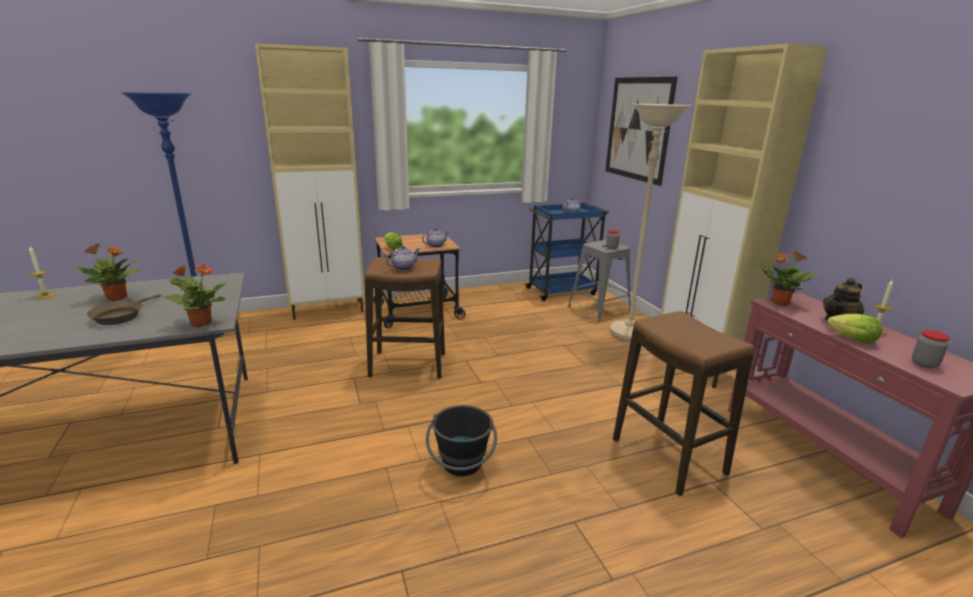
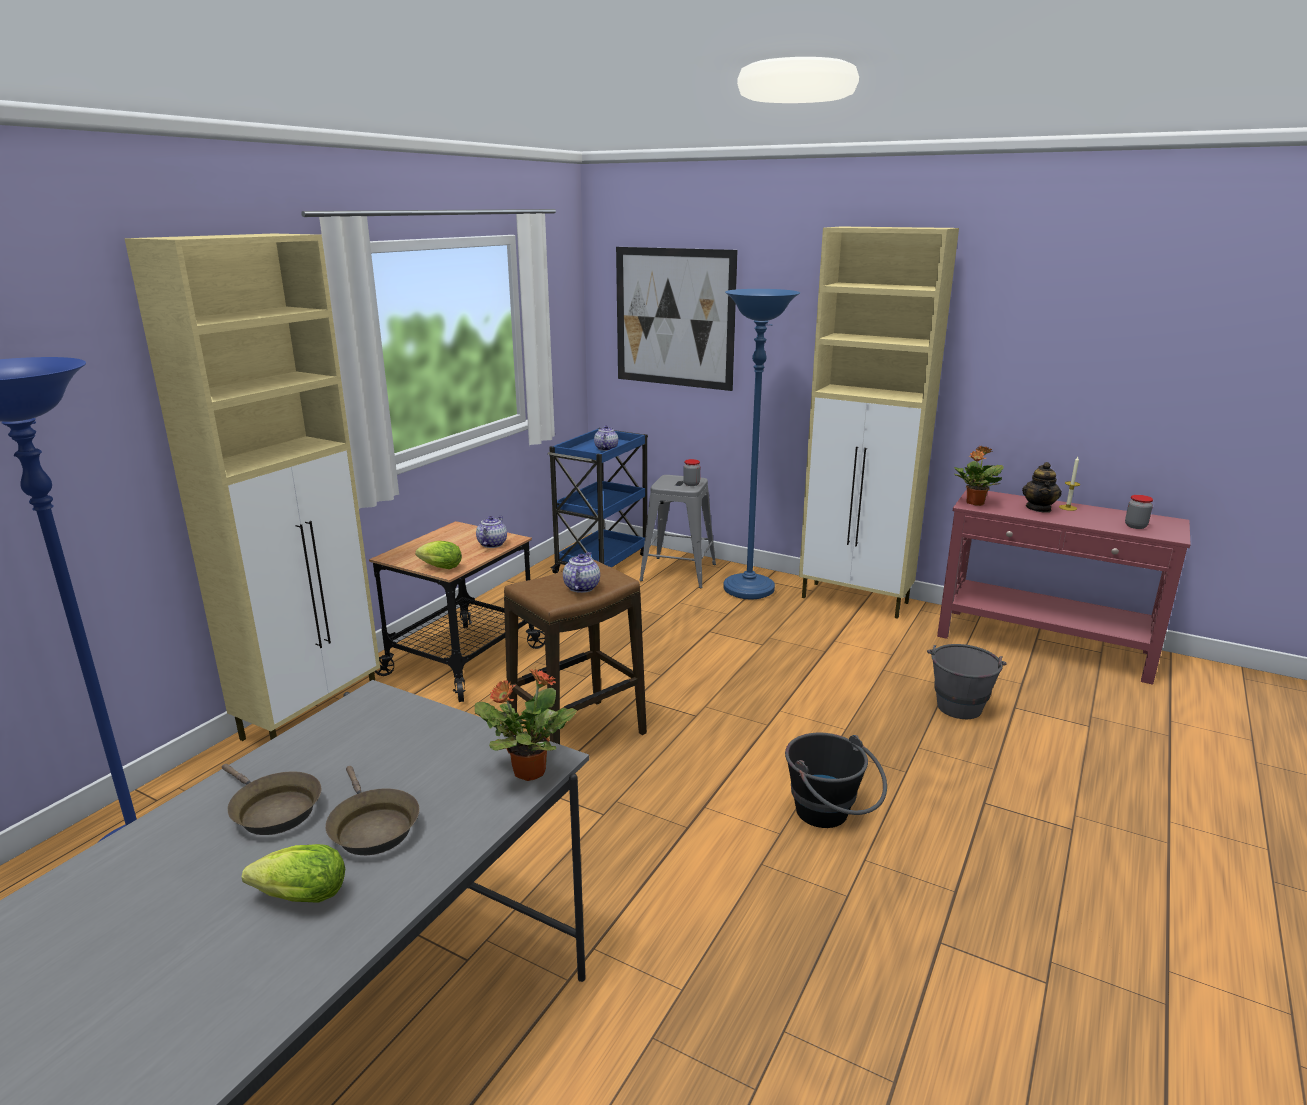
camera: 40 degrees left, 0 degrees up
(45, 295) = (97, 879): candle -> none
(117, 298) = (272, 810): potted plant -> brown frying pan
(629, 333) = (749, 589): beige floor lamp -> blue floor lamp
(668, 457) = (959, 702): stool -> grey bucket
(849, 339) = (1069, 521): lettuce -> lettuce (296, 897)

